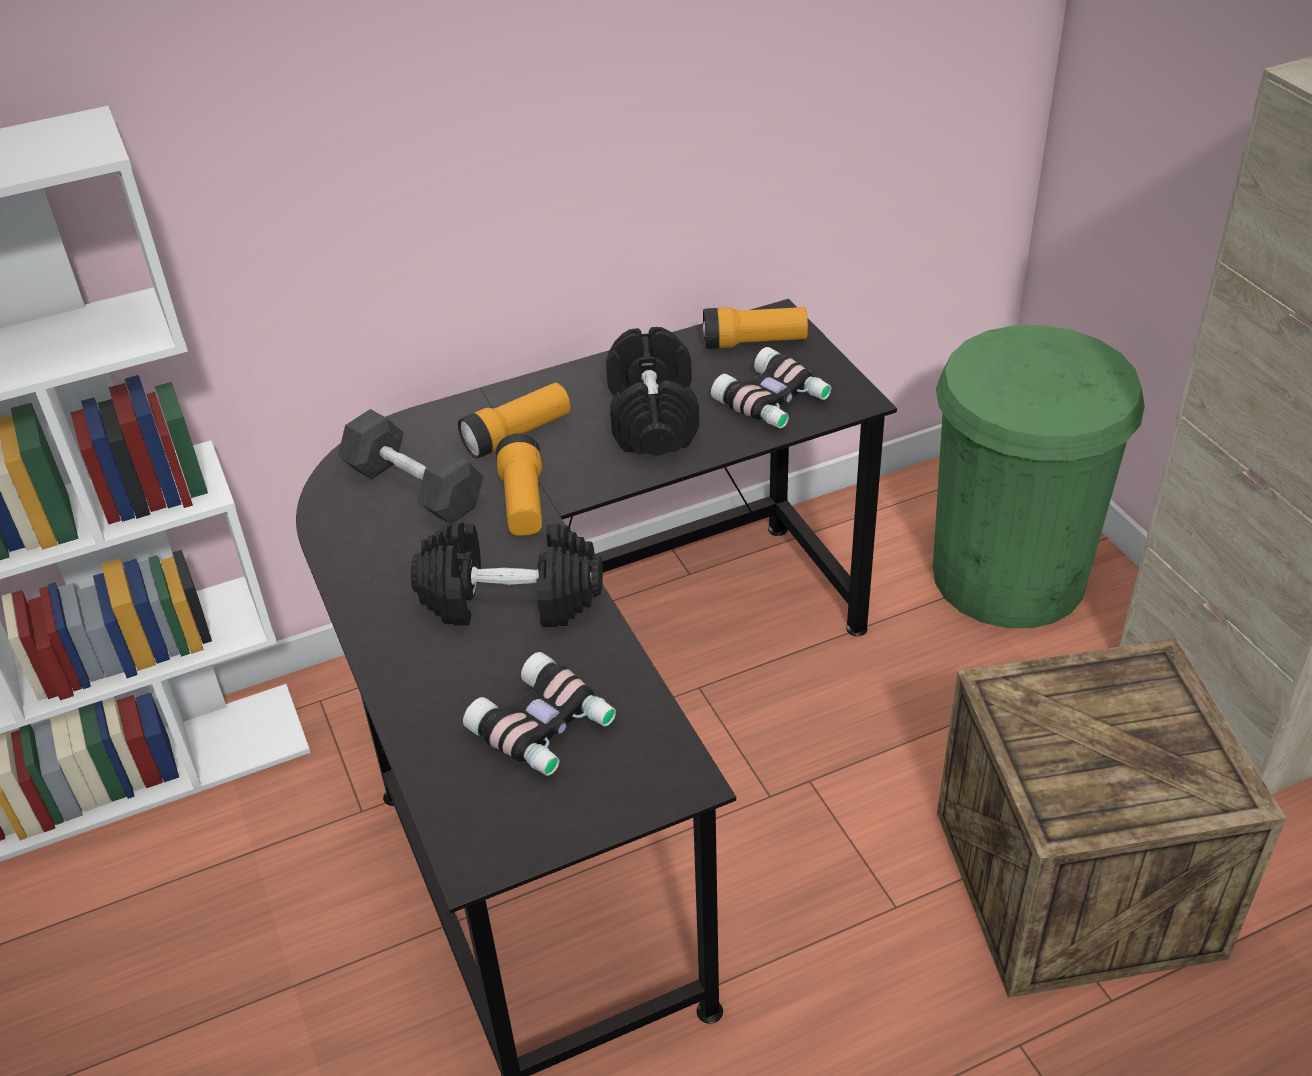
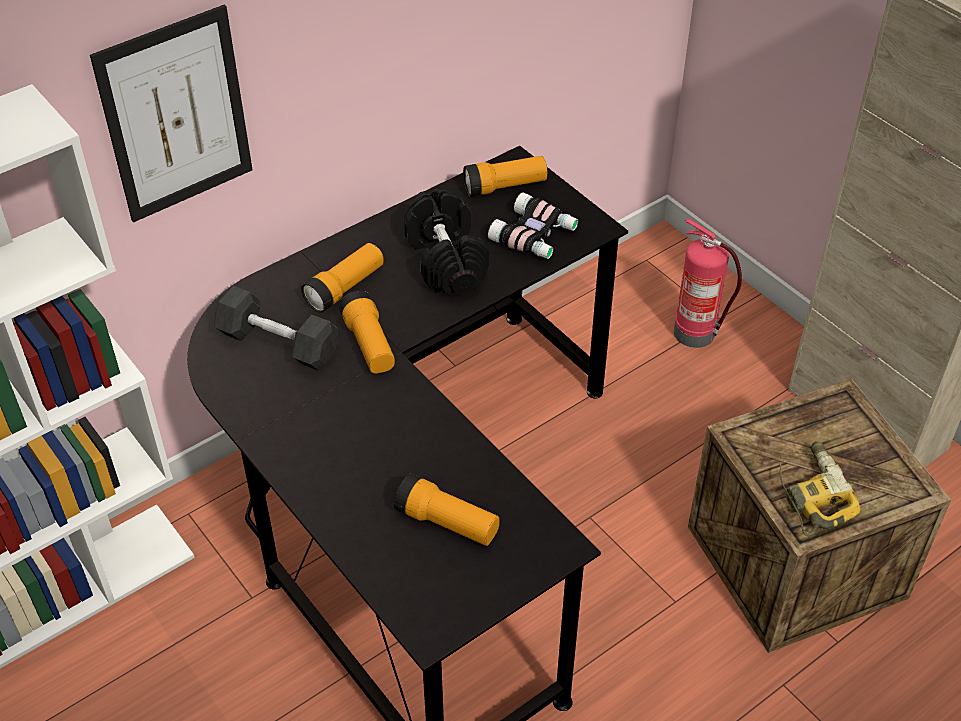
camera: 15 degrees left, 5 degrees up
(311, 183) = (176, 115): none -> picture
(512, 599) = (387, 425): black dumbbell -> none
(545, 728) = (447, 523): binoculars -> flashlight
(1008, 575) = (696, 333): green trash can -> fire extinguisher
(1080, 779) = (811, 494): none -> power drill

